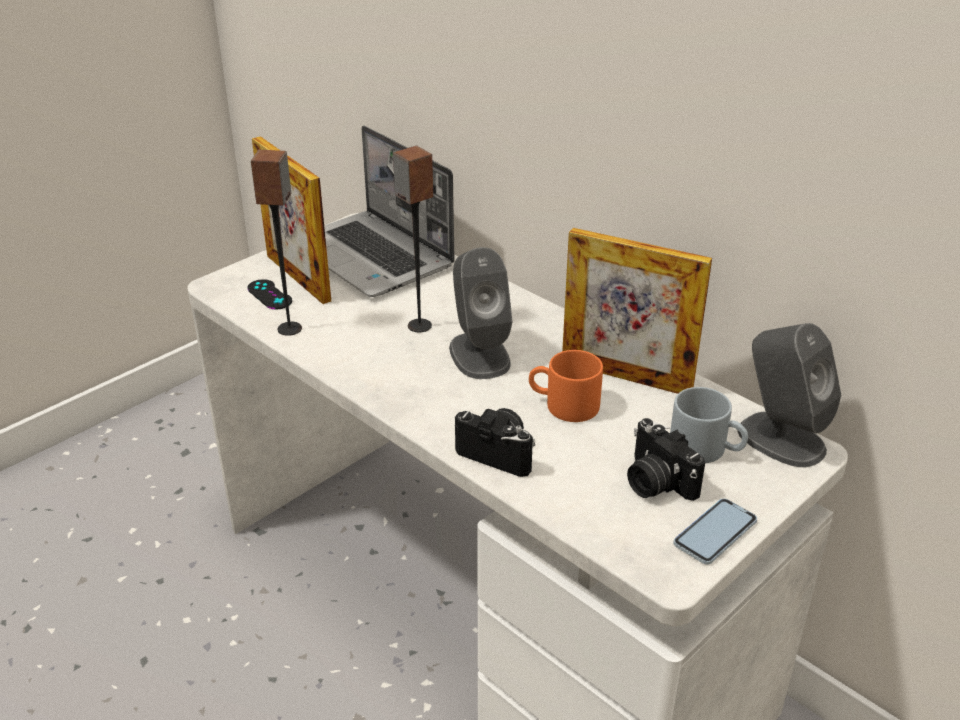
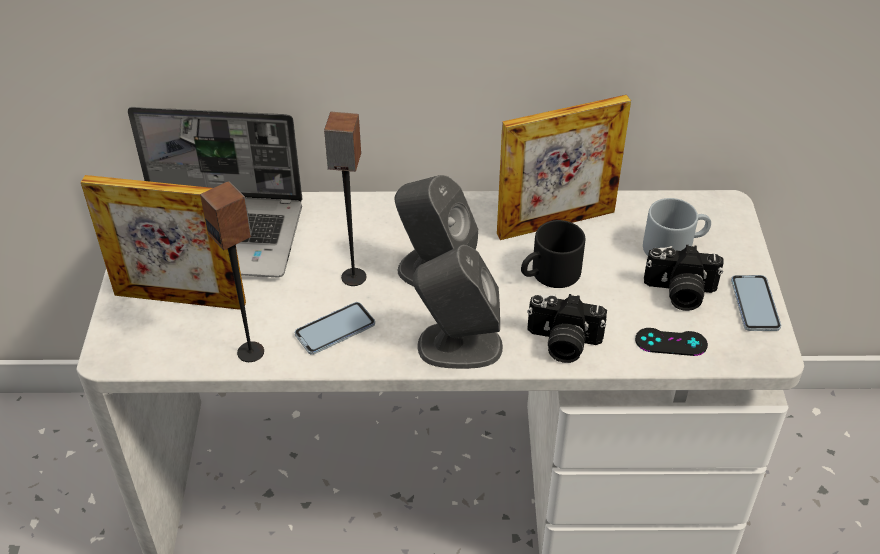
camera: 45 degrees left, 10 degrees up
(269, 295) = (180, 332): black game controller -> black game controller (671, 342)
(358, 347) = (335, 329): none -> phone
(499, 453) = (562, 343): camera -> camera turned 150 degrees counterclockwise
(563, 405) = (549, 275): orange mug -> black mug
(780, 439) = (702, 209): grey speaker -> grey speaker (458, 346)

